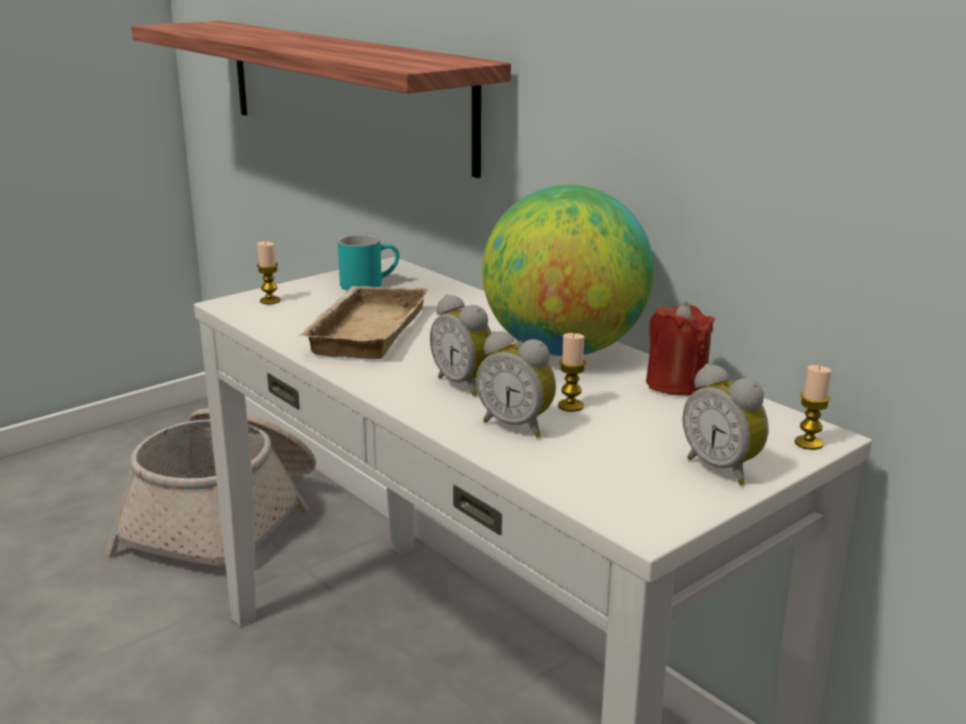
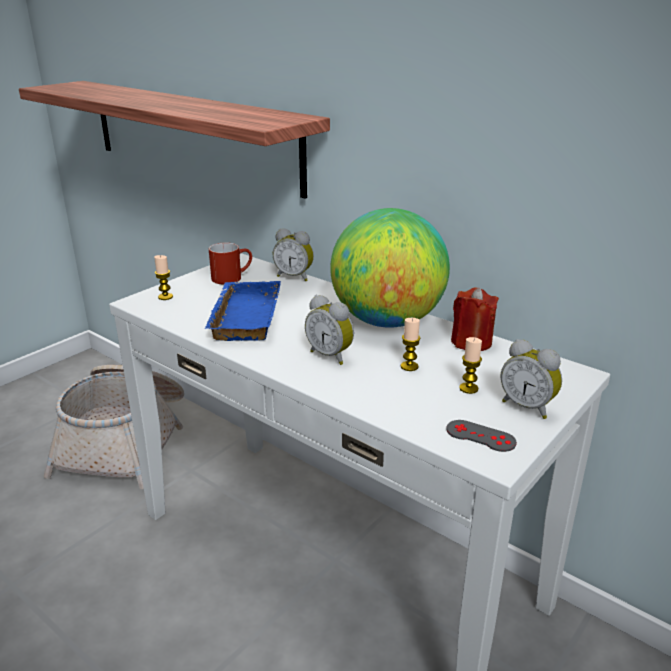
camera: 10 degrees left, 5 degrees up
(364, 330) = (243, 316): beige tray -> blue tray
(369, 284) = (232, 277): turquoise mug -> red mug
(517, 425) = (379, 386): alarm clock -> alarm clock (294, 276)
(635, 497) = (480, 436): none -> grey game controller
(808, 443) = (573, 381): candle -> candle (468, 388)

